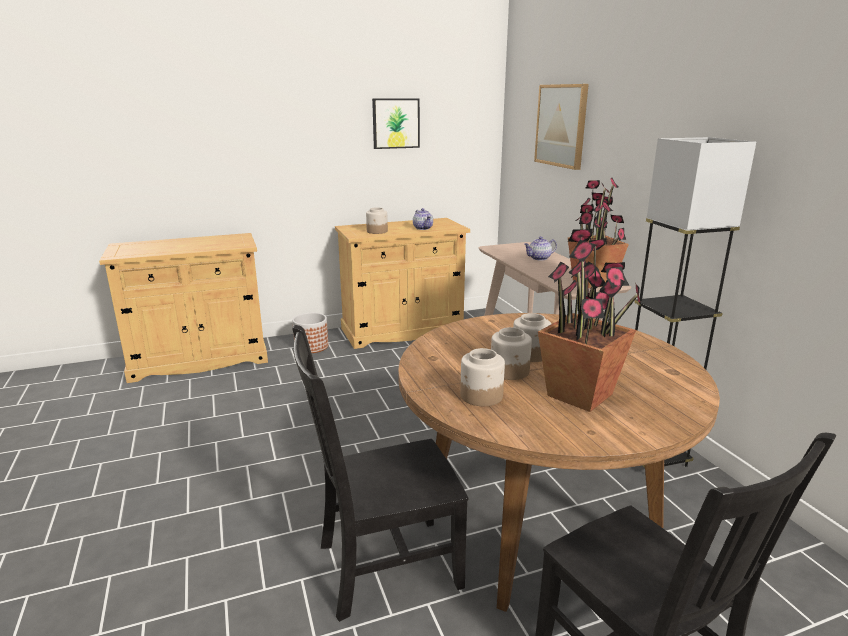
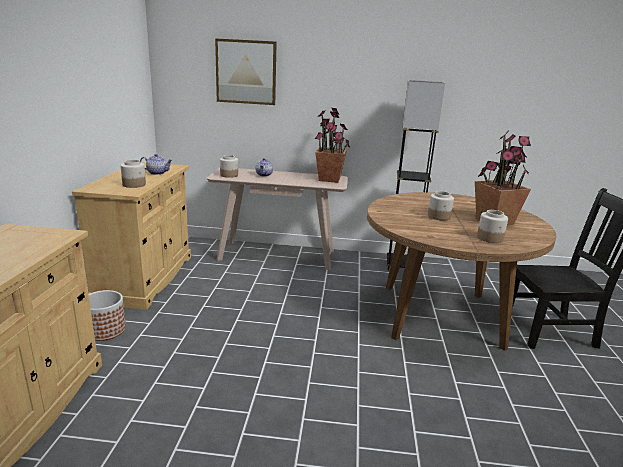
camera: 65 degrees left, 0 degrees up
(383, 566) = (462, 378): black chair -> none
(395, 123) = (96, 70): picture -> none
(510, 371) = (460, 225): jar -> jar (229, 175)

